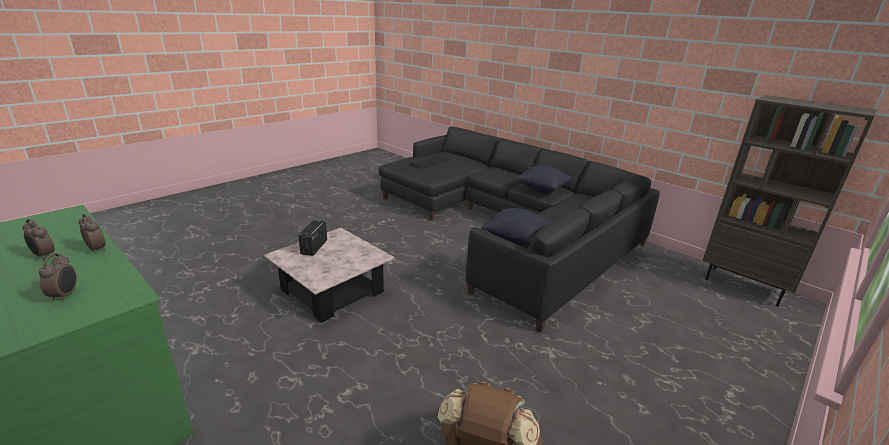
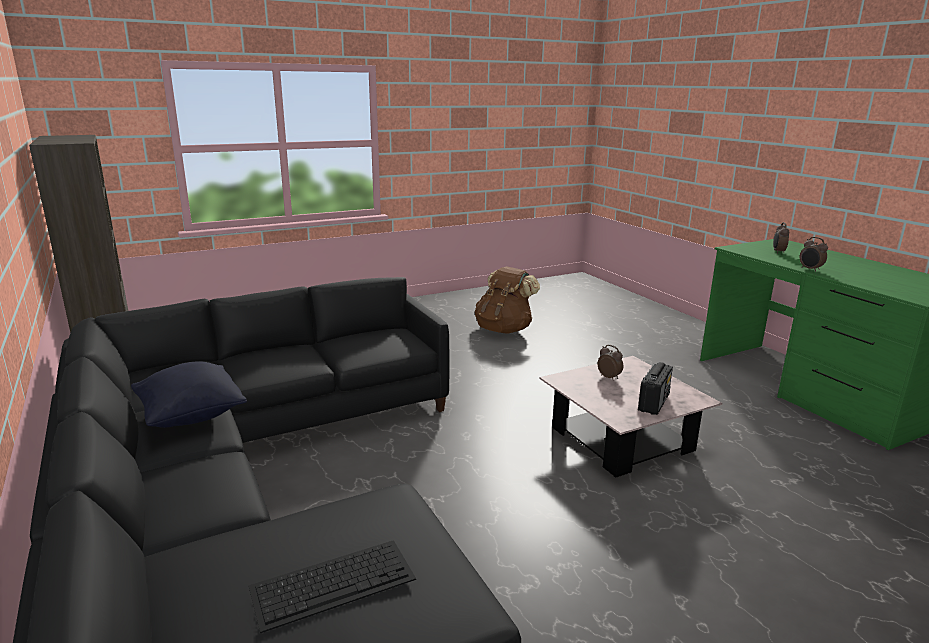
camera: 160 degrees left, 5 degrees down
(44, 256) = (846, 269): alarm clock -> alarm clock (609, 377)
(515, 239) = (381, 344): black pillow -> none

